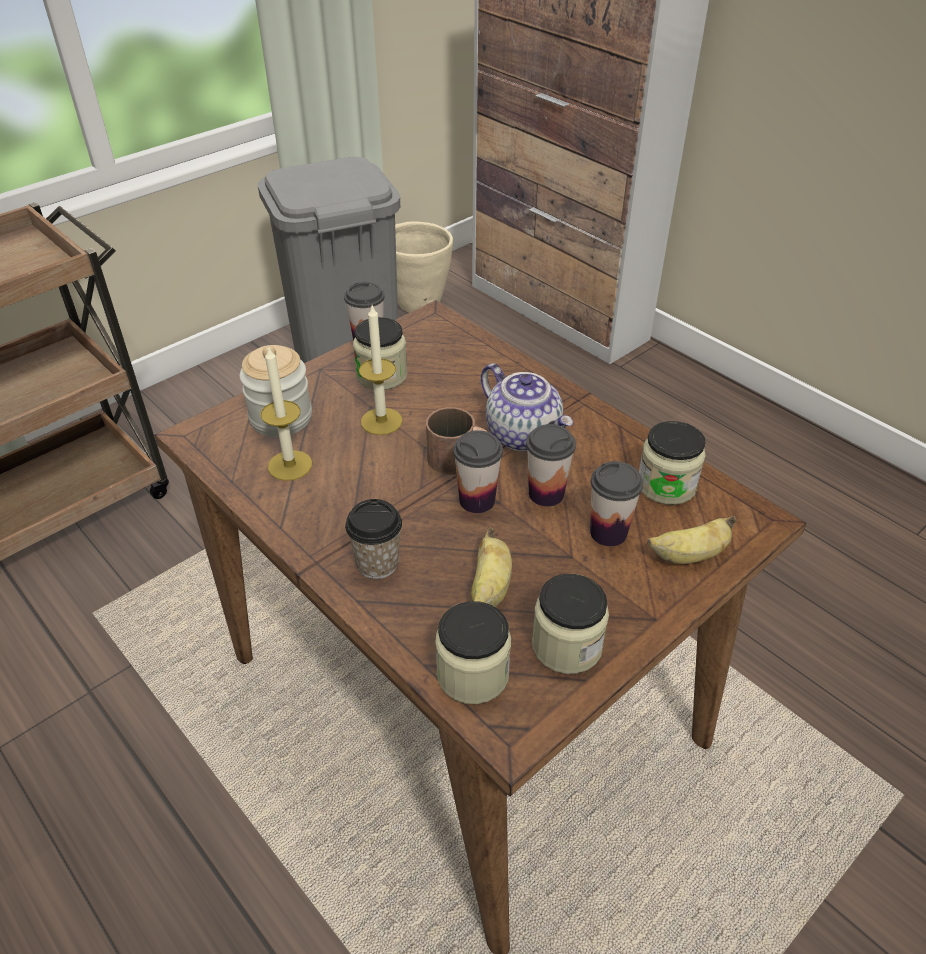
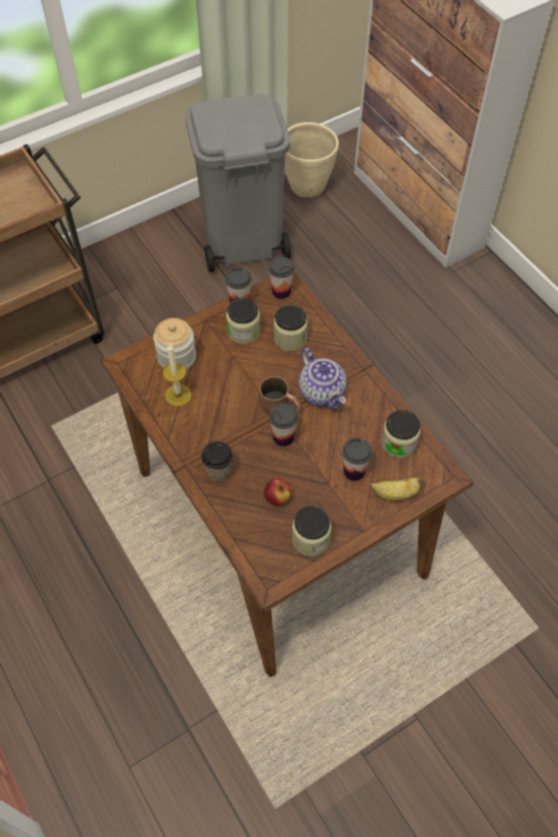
camera: 10 degrees right, 15 degrees up
(381, 421) = (237, 369): candle -> none
(472, 674) = (257, 547): jar -> jar (290, 338)
(490, 589) = (277, 497): banana -> apple
(546, 494) = (325, 438): cup -> cup (281, 291)

